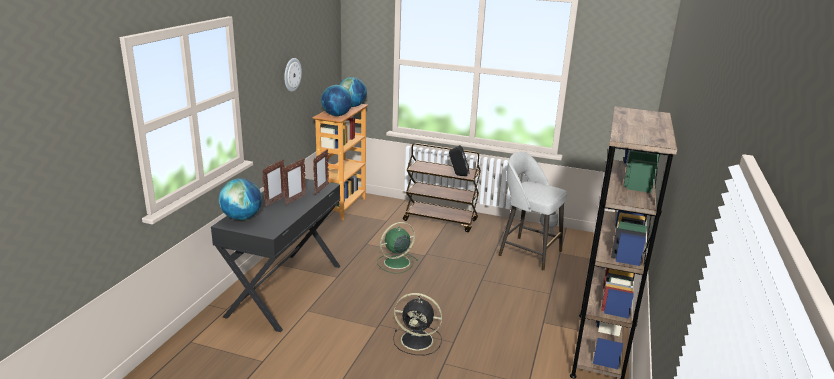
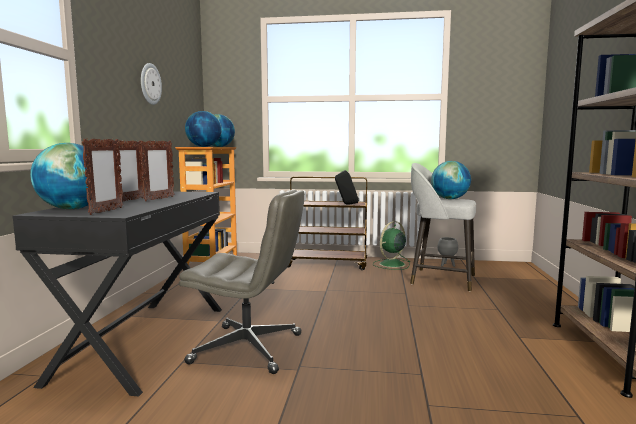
camera: 10 degrees left, 15 degrees down
(321, 190) = (195, 194): picture frame -> picture frame (106, 211)
(351, 305) = (249, 348): none -> grey office chair
(395, 262) = (293, 300): green fan -> green fan (391, 264)
(418, 340) = (369, 378): black fan -> none
(540, 190) = (450, 199): none -> globe

